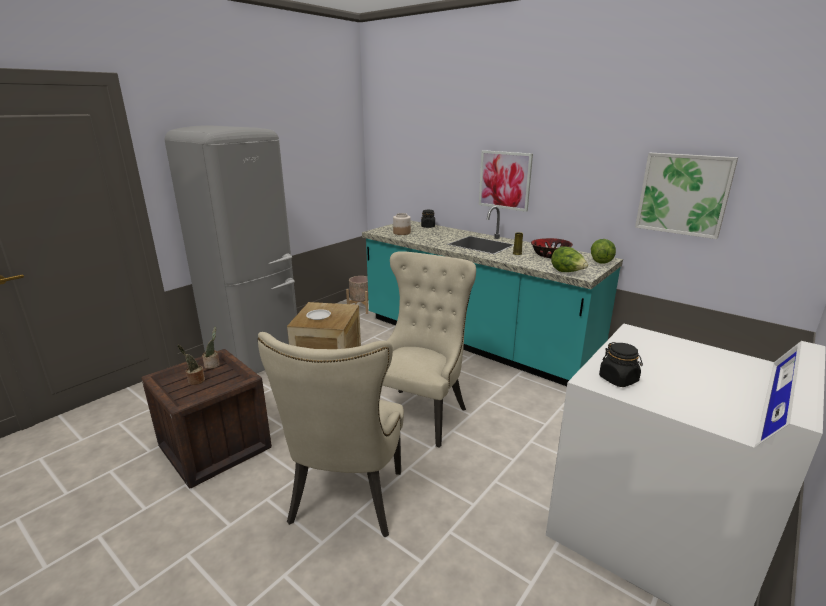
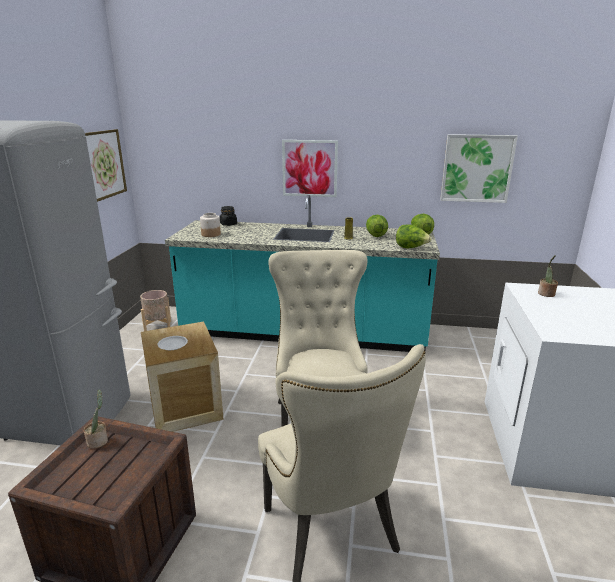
camera: 30 degrees left, 0 degrees up
(195, 381) = (96, 469): potted plant -> potted plant (546, 294)
(335, 164) = (102, 164): none -> picture
(549, 255) = (375, 235): bowl -> lettuce
(618, 379) = (568, 328): black jar -> none

